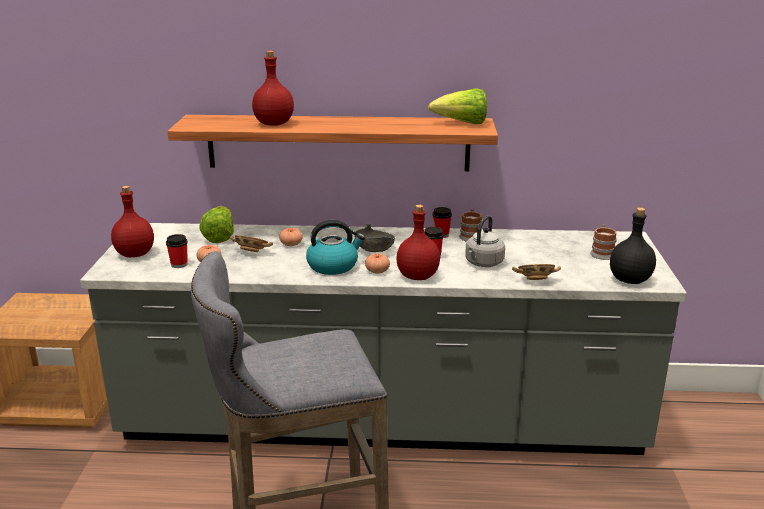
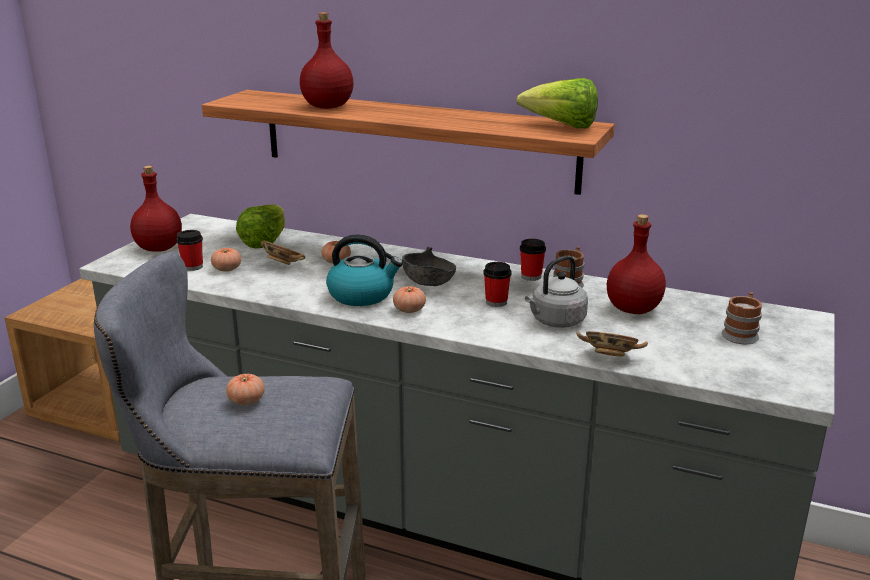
camera: 20 degrees right, 0 degrees up
(300, 356) = (246, 401): none -> tomato
(417, 277) = (453, 325): red bottle -> red bottle (632, 309)
(630, 280) = (755, 380): black bottle -> none

